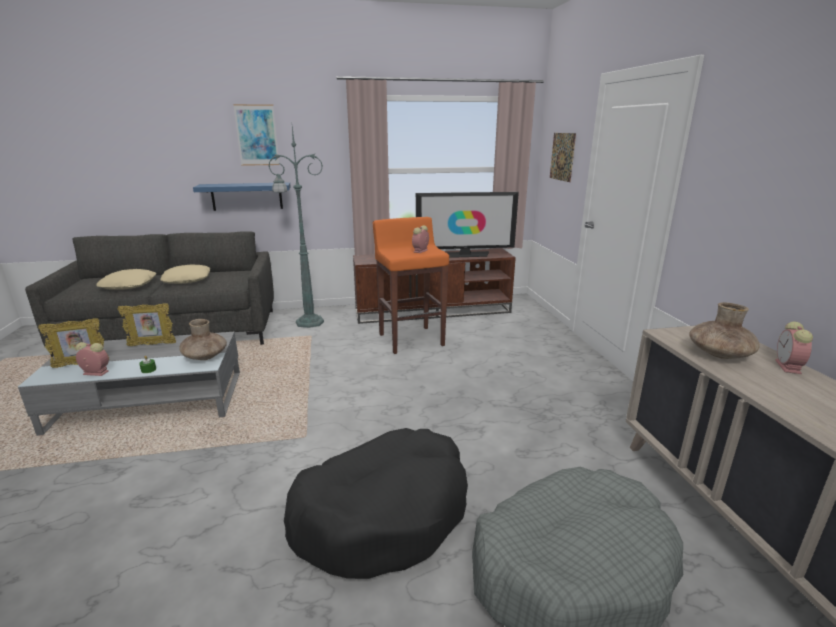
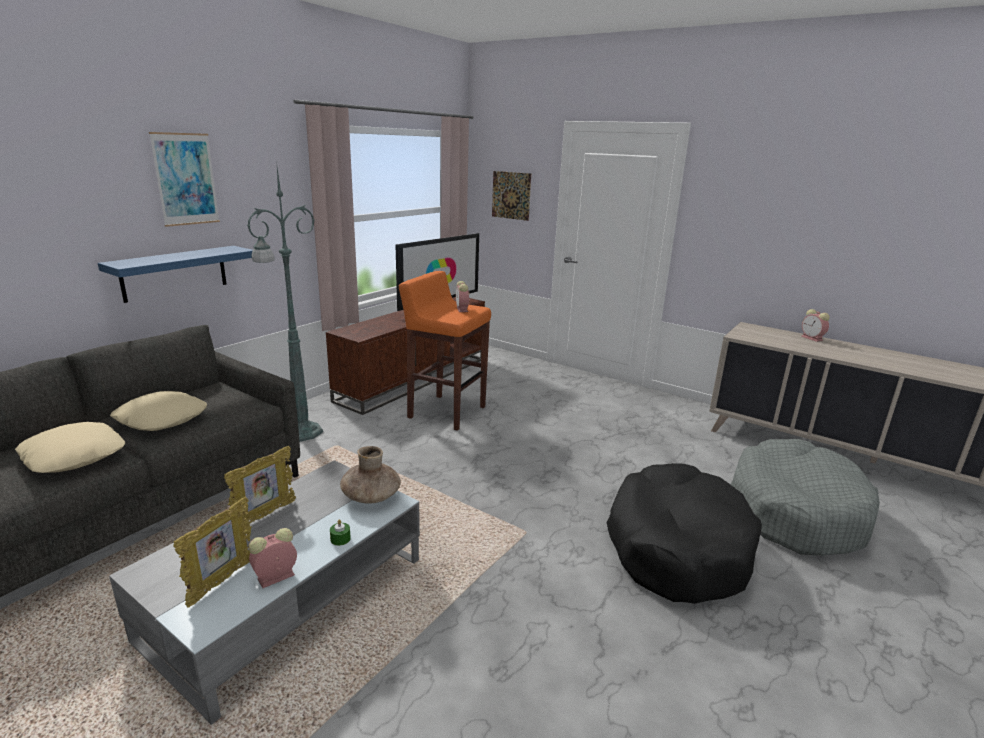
camera: 45 degrees left, 0 degrees up
(719, 354) = (780, 340): brown vase -> none

